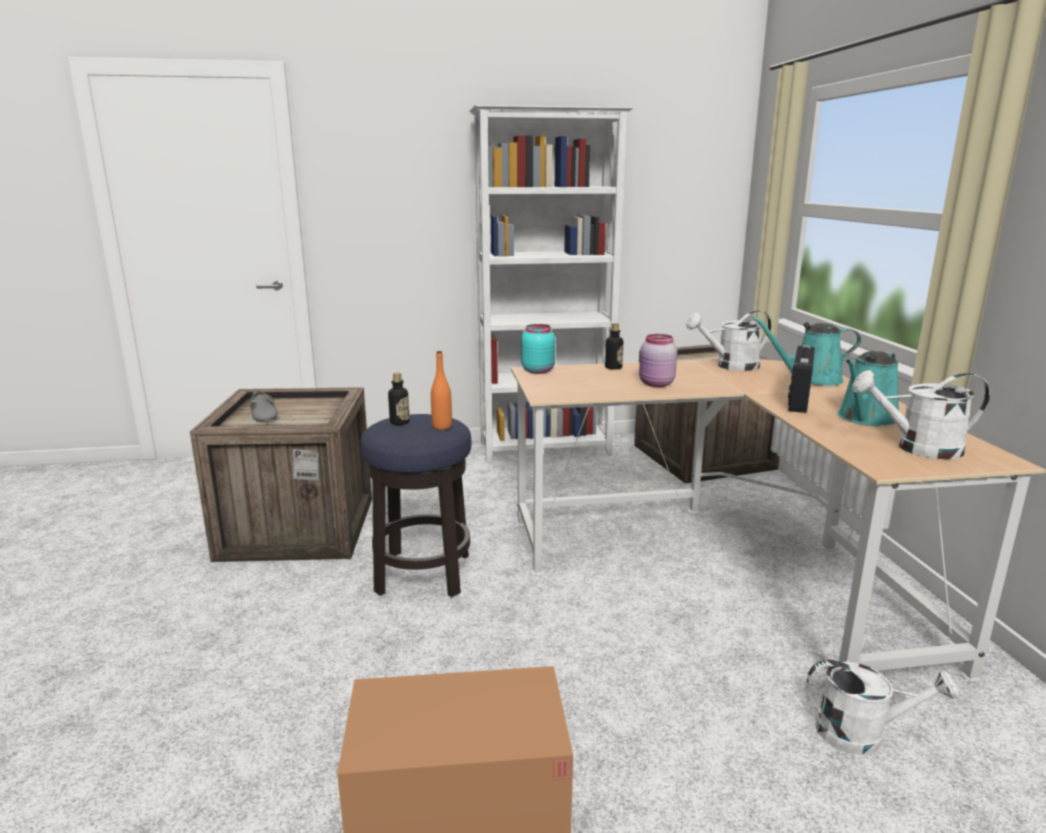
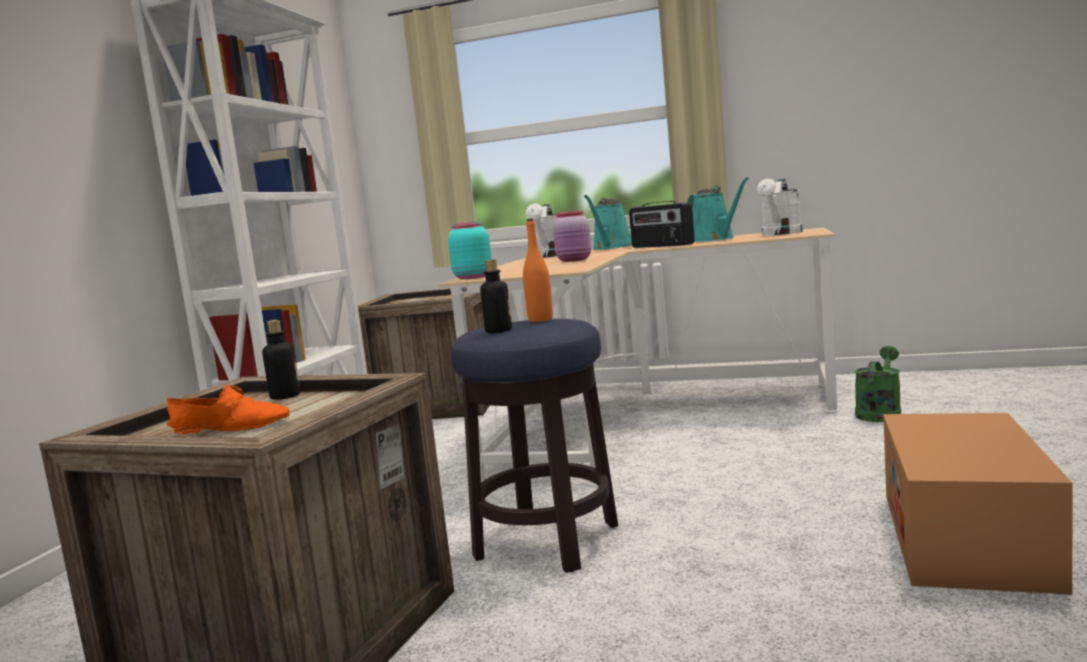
camera: 65 degrees left, 10 degrees down
(265, 414) = (231, 426): grey shoe -> orange shoe
(613, 367) = (502, 268): bottle -> bottle (285, 396)
(862, 734) = (879, 413): white watering can -> green watering can

